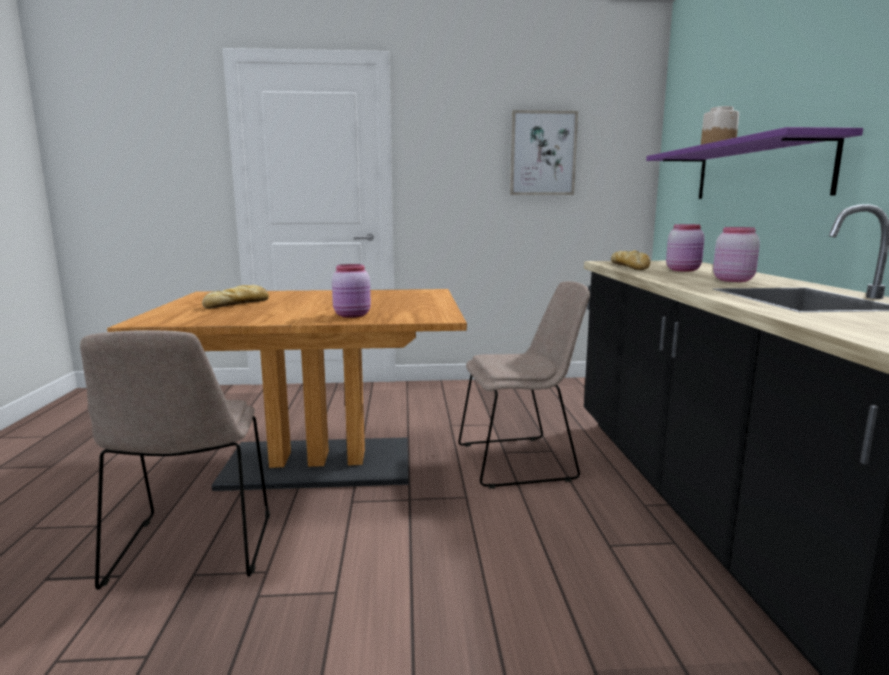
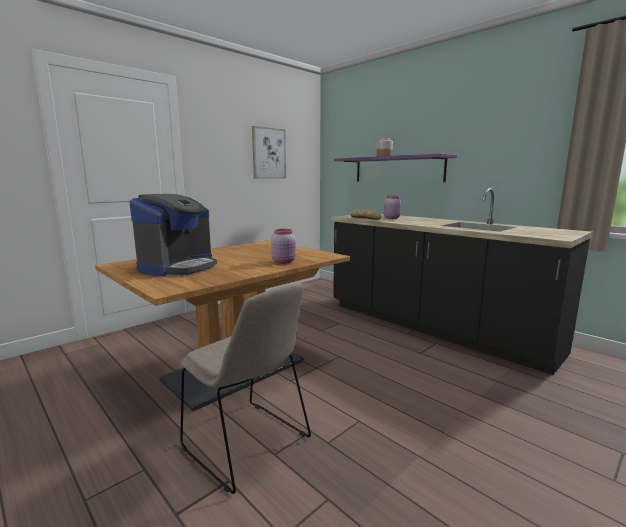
camera: 40 degrees left, 0 degrees up
(238, 303) = (178, 267): bread -> coffee machine
(520, 461) = (334, 332): beige chair -> none
(732, 280) = (428, 221): pink jar -> none

